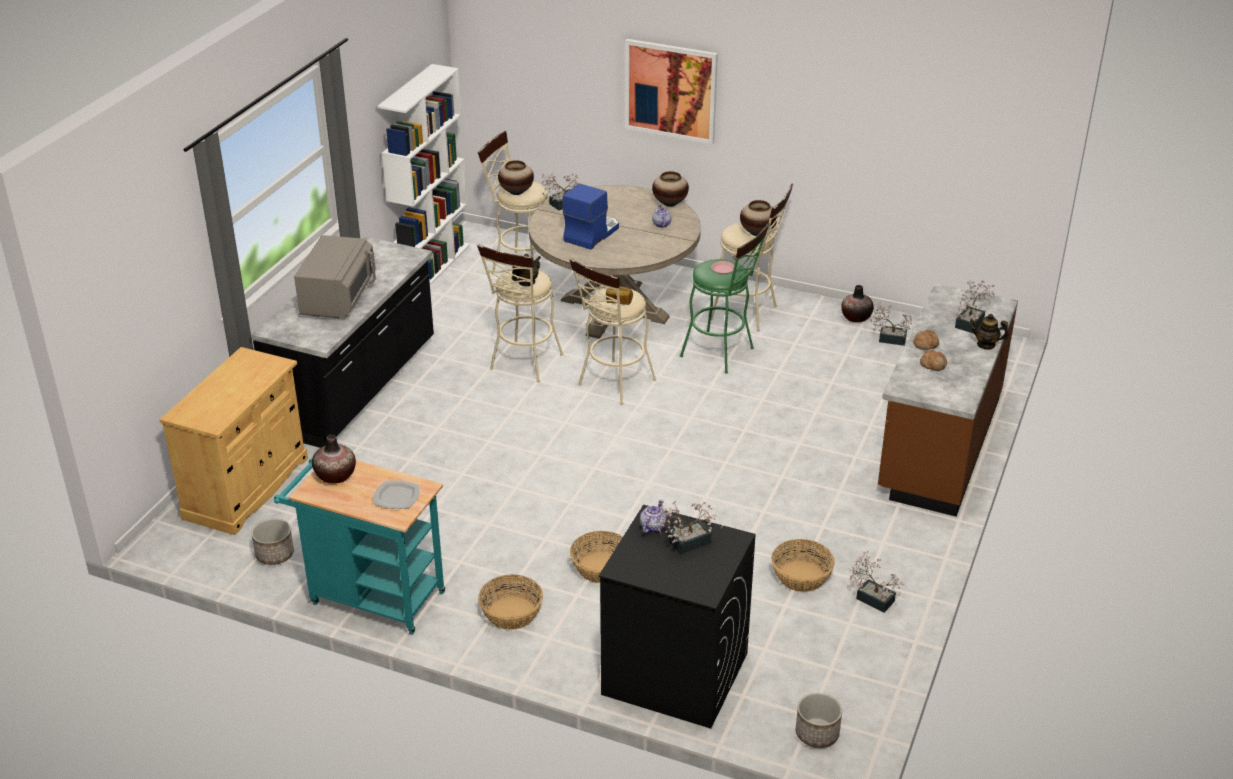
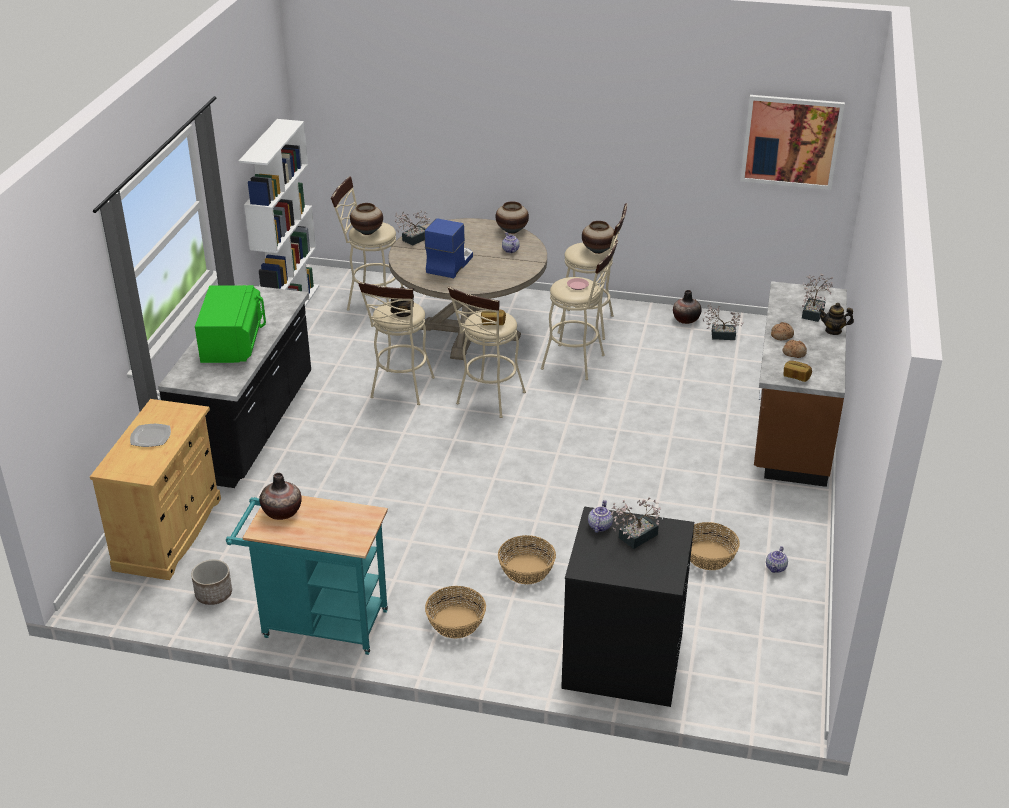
camera: 10 degrees left, 0 degrees up
(339, 298) = (233, 344): grey microwave -> green microwave
(397, 497) = (347, 525): plate -> plate (151, 437)
(670, 91) = (504, 128): picture -> picture (791, 142)
(722, 354) = (578, 363): green stool -> beige stool
(816, 734) = (766, 698): planter -> none
(871, 598) = (776, 568): potted plant -> teapot
(926, 391) = (796, 376): none -> bread

